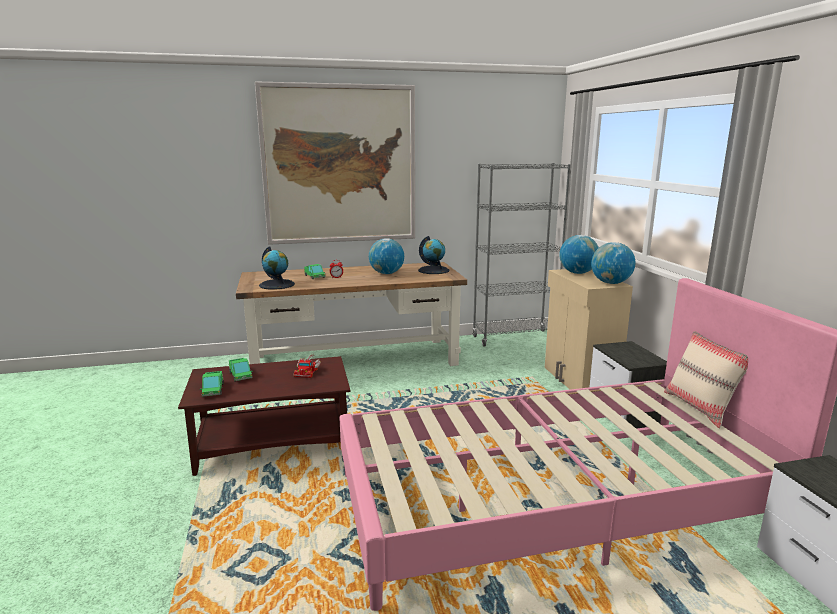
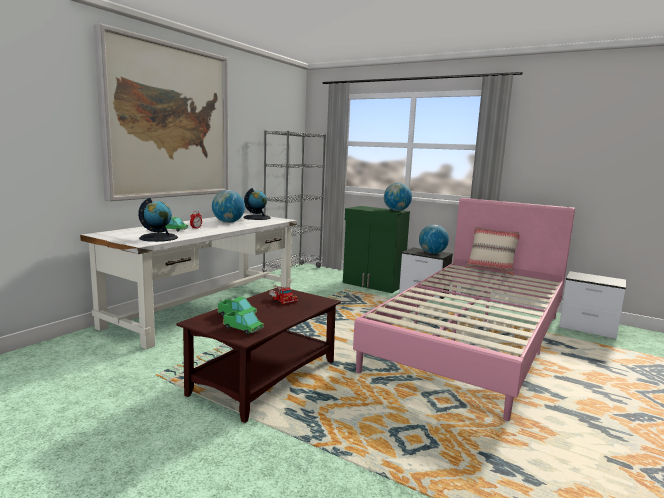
camera: 45 degrees left, 5 degrees down
(355, 360) = (205, 308): brown desk -> white desk
(577, 273) = (365, 208): globe -> globe (432, 253)
(579, 380) = (373, 285): beige cabinet -> green cabinet

